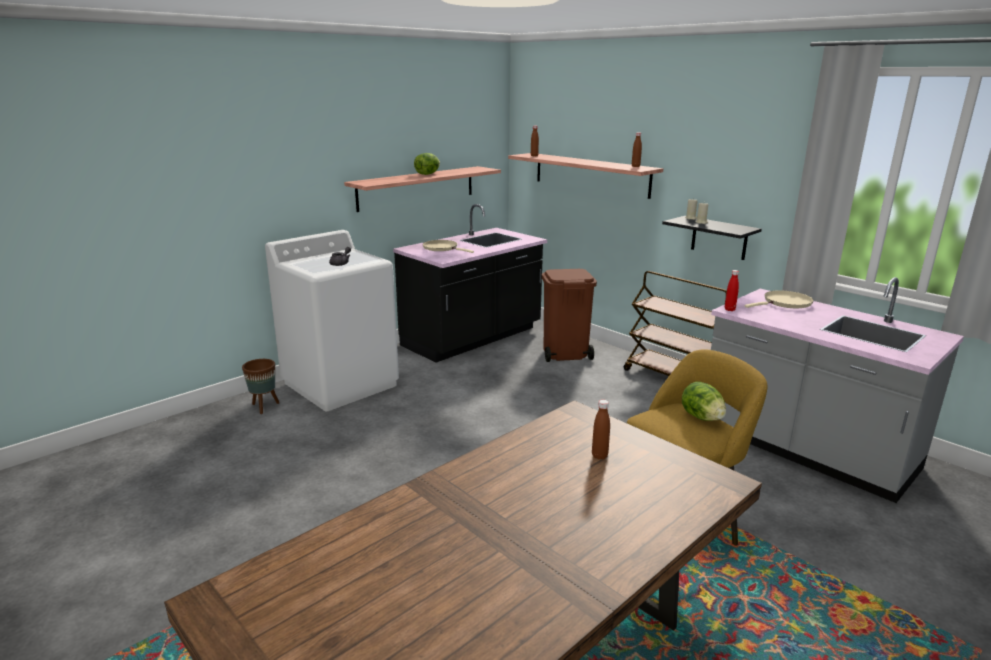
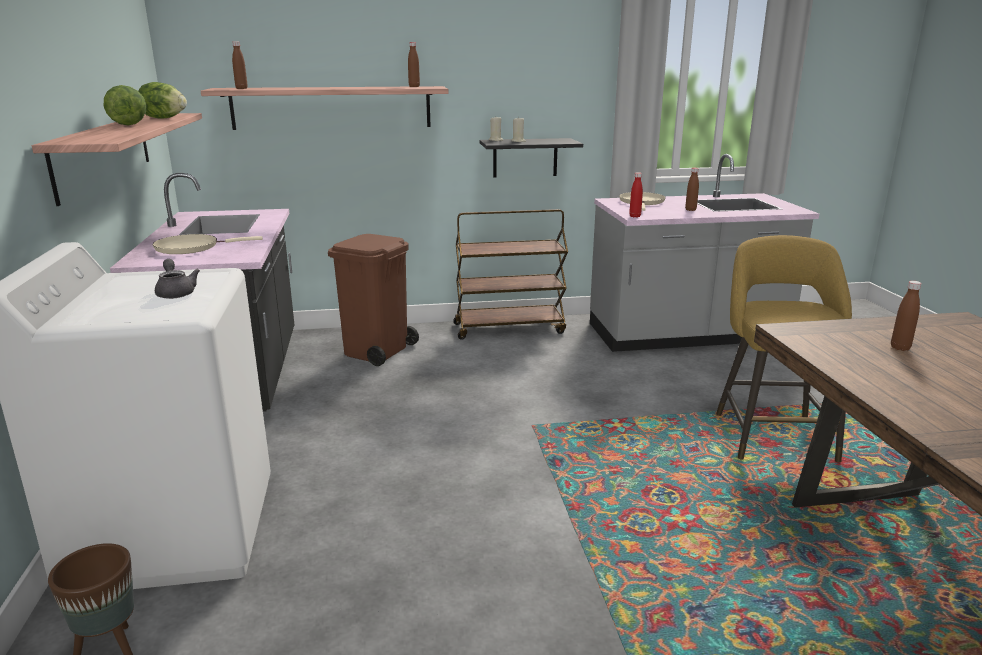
camera: 55 degrees left, 0 degrees up
(702, 417) = (789, 303): lettuce -> lettuce (164, 118)
(801, 321) = (690, 210): none -> brown bottle

